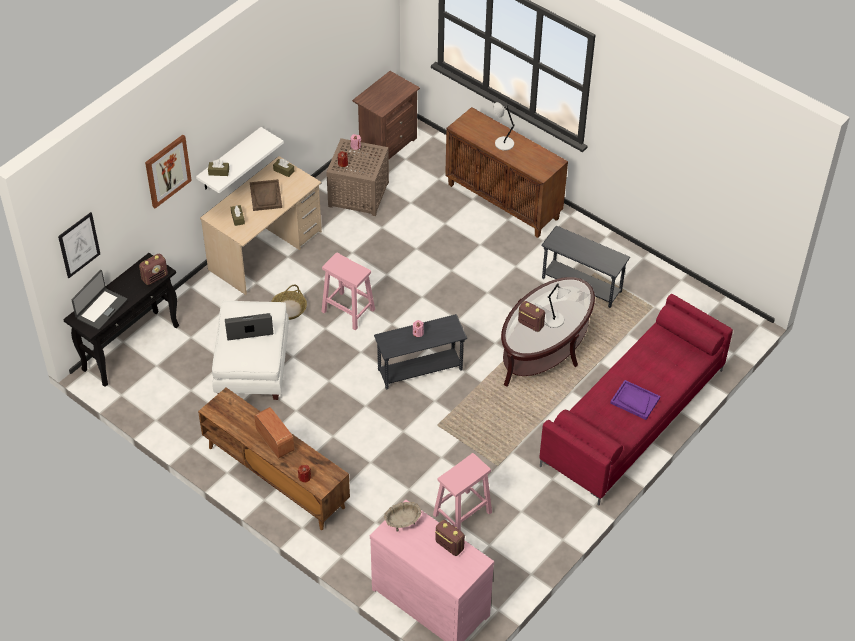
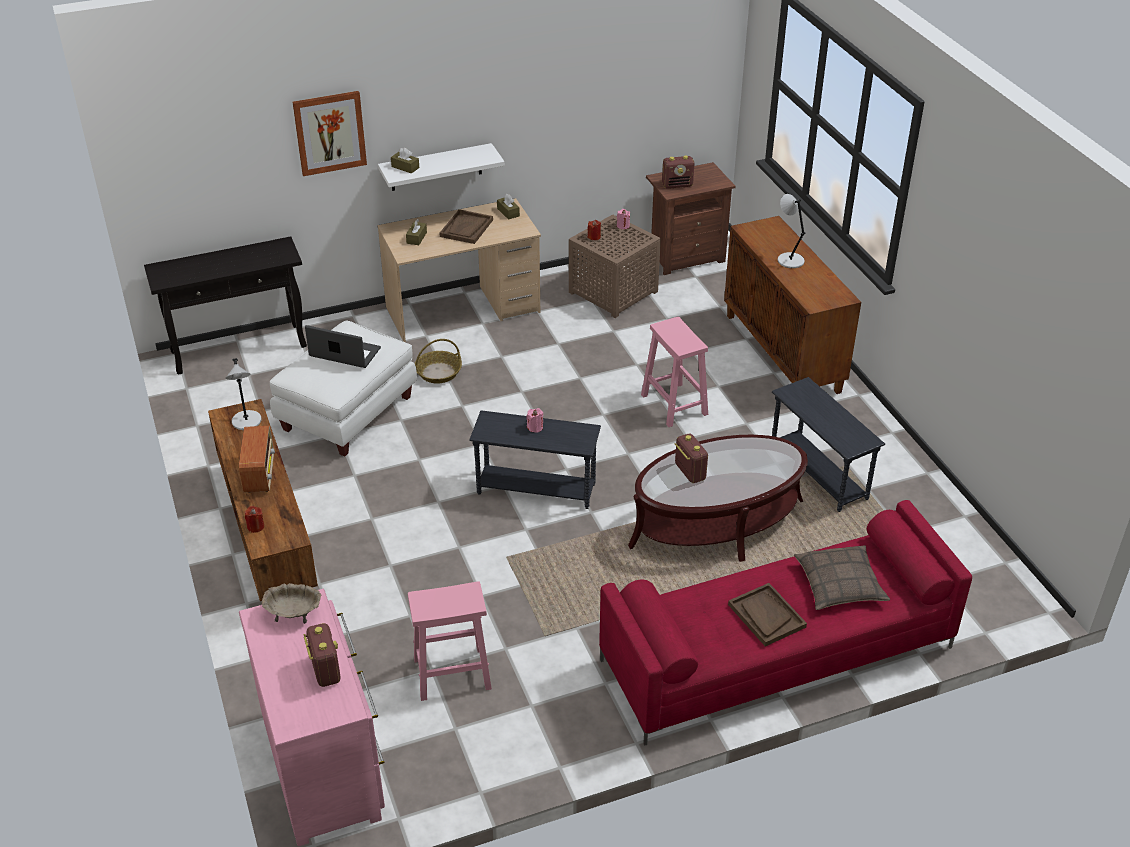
camera: 30 degrees right, 10 degrees down
(79, 245) = (176, 171): picture -> none
(101, 308) = (190, 268): laptop -> none
(155, 277) = (273, 259): radio -> radio (677, 185)
(349, 311) = (504, 398): pink stool -> pink stool (675, 405)
(555, 320) = (726, 480): grey table lamp -> grey table lamp (247, 422)
(634, 401) = (766, 616): purple tray -> brown tray
(660, 363) = (839, 585): none -> pillow

